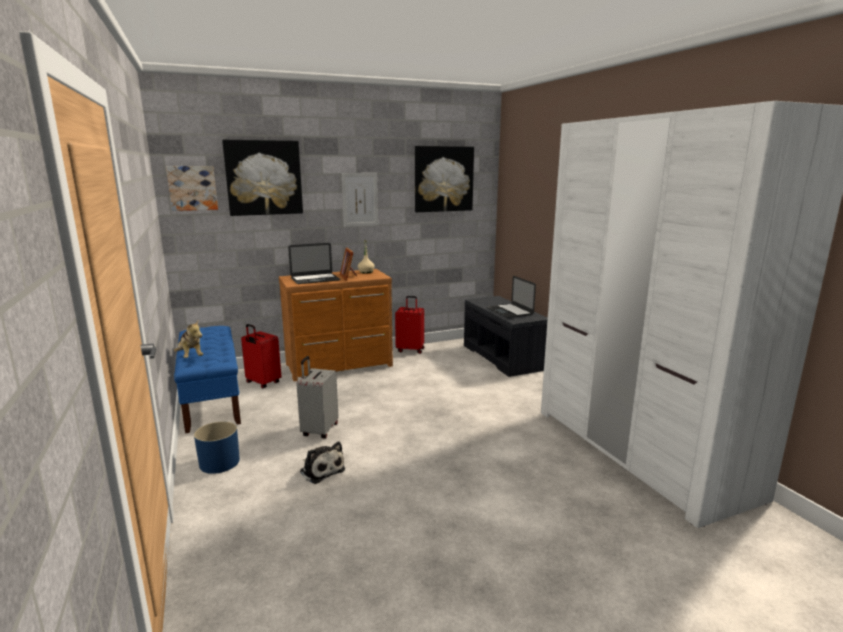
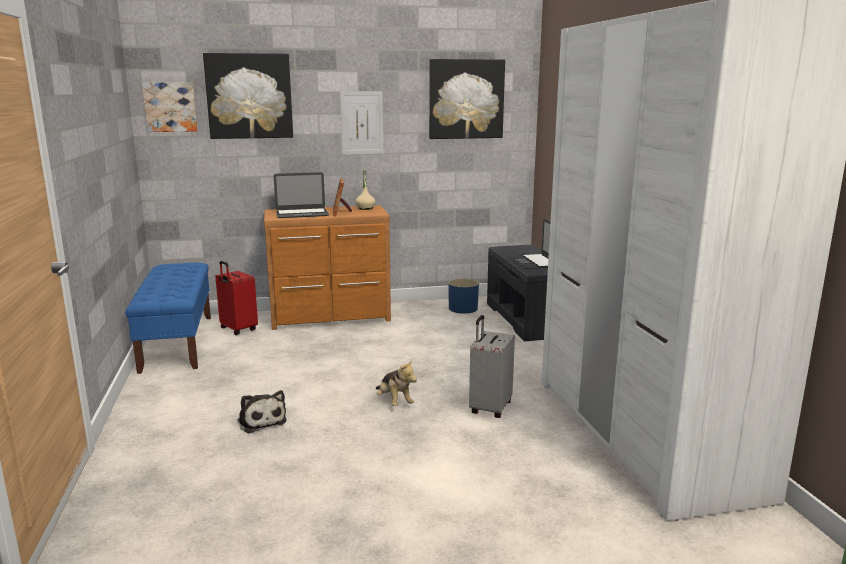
camera: 10 degrees right, 0 degrees up
(190, 357) = (149, 291): plush toy -> plush toy (394, 402)
(219, 463) = (159, 405): blue planter -> blue planter (463, 309)
(319, 430) = (277, 382): grey suitcase -> grey suitcase (489, 408)
(410, 350) = (420, 305): red suitcase -> none

